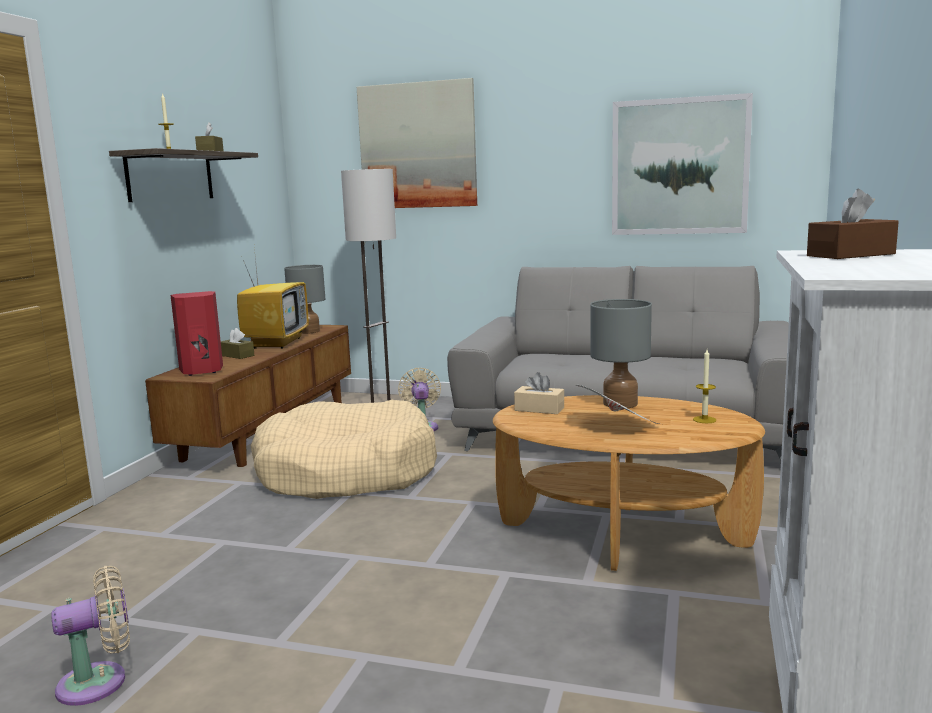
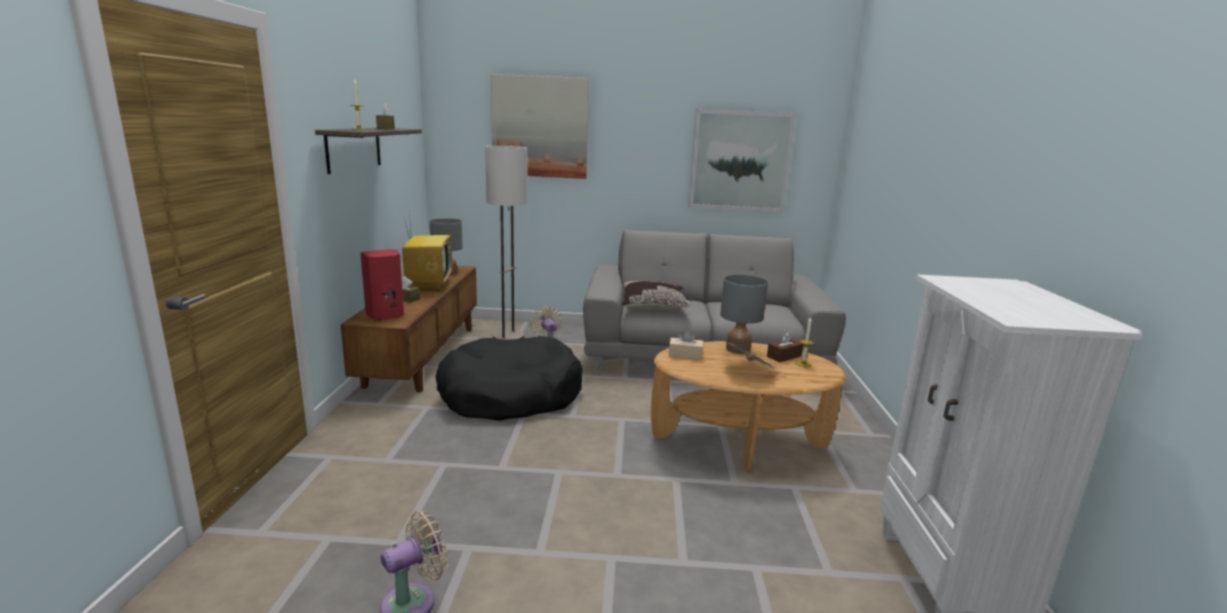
camera: 15 degrees left, 5 degrees up
(346, 472) = (510, 395): beige dog bed -> black dog bed
(547, 362) = (653, 306): none -> pillow
(850, 255) = (977, 287): brown tissue box -> brown tissue box (784, 356)

